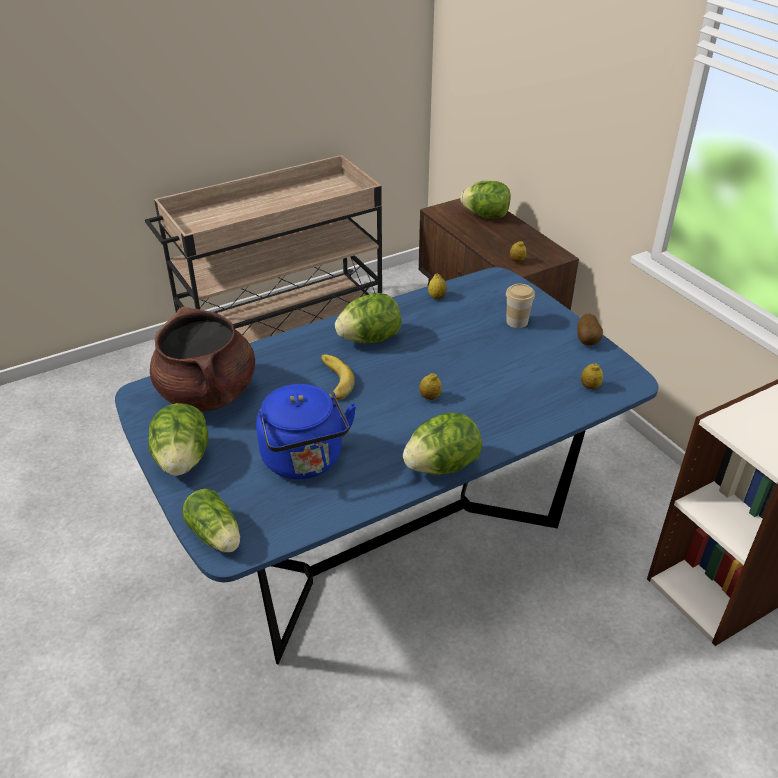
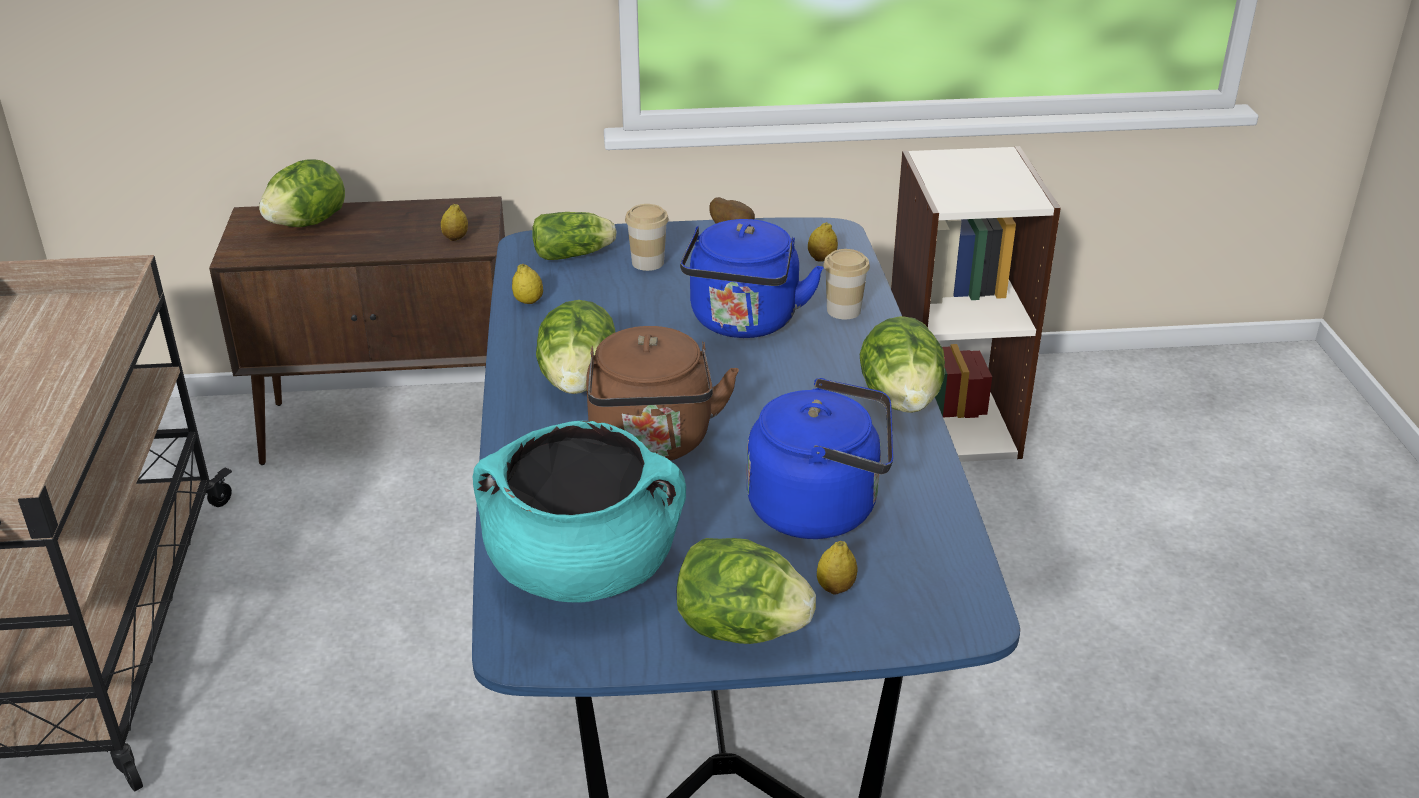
camera: 65 degrees left, 5 degrees down
(208, 393) = (584, 569): brown cooking pot -> turquoise cooking pot
(216, 536) = (935, 625): lettuce -> lettuce (575, 254)
(329, 381) = (652, 443): banana -> brown kettle
(430, 397) = (756, 371): lemon -> lemon (835, 588)
(480, 377) = (743, 323): none -> blue kettle
(531, 413) = (843, 310): none -> cup

